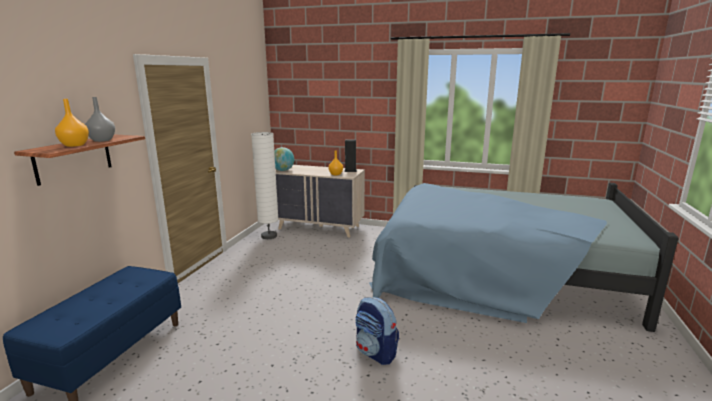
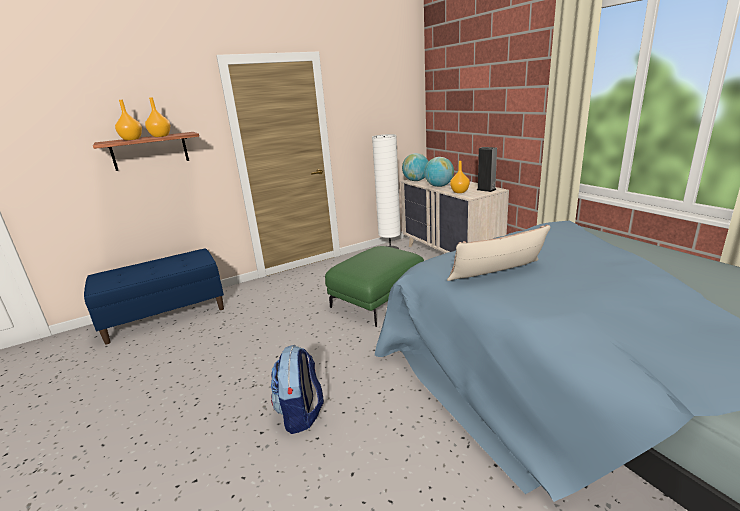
camera: 45 degrees right, 5 degrees up
(101, 140) = (160, 136): grey vase -> orange vase
(311, 172) = (439, 186): none -> globe
(314, 270) = (377, 300): none -> green ottoman
(446, 215) = (498, 273): none -> pillow

